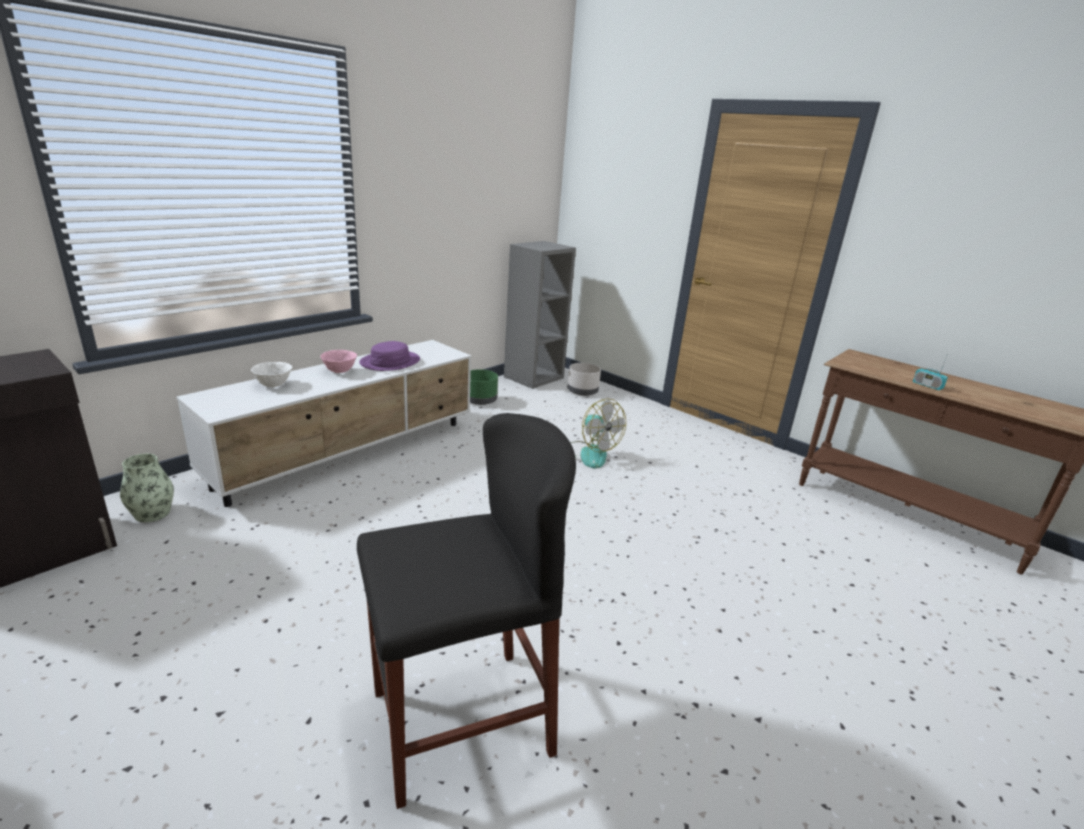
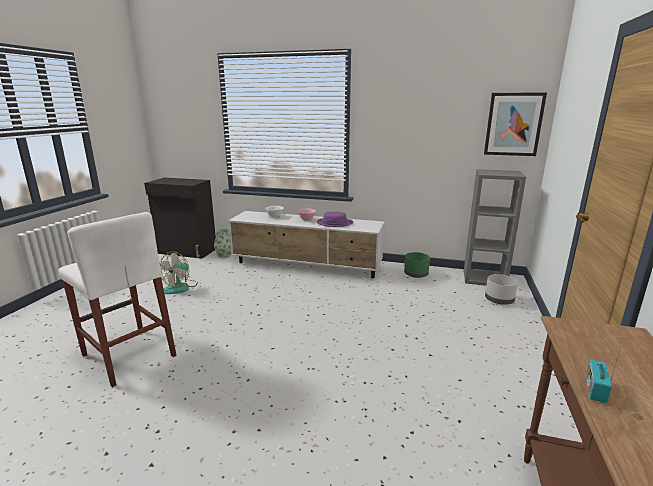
camera: 65 degrees right, 5 degrees down
(461, 722) = (128, 355): black stool -> white stool
(535, 184) = (513, 124): none -> picture
(587, 454) = (402, 326): fan -> fan (180, 287)

